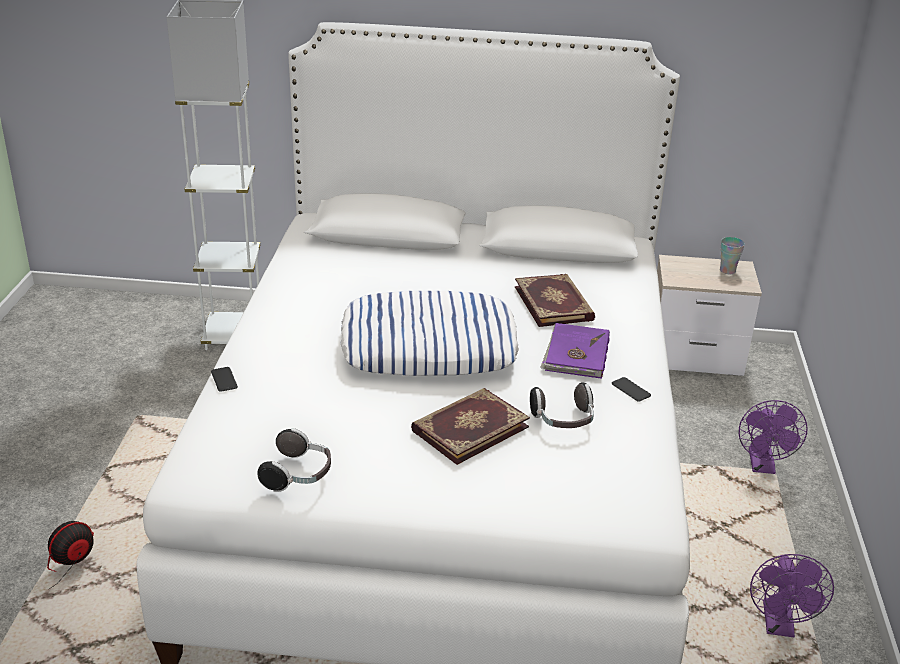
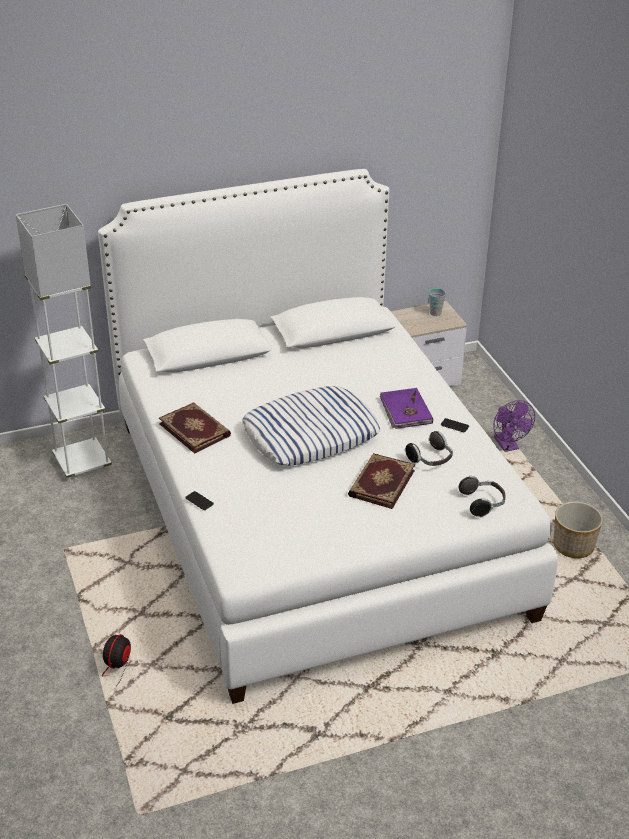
camera: 25 degrees left, 5 degrees up
(298, 475) = (307, 547): headphones -> headphones (483, 503)
(555, 303) = (364, 377): book -> book (195, 429)
(779, 626) = (573, 545): purple fan -> planter

